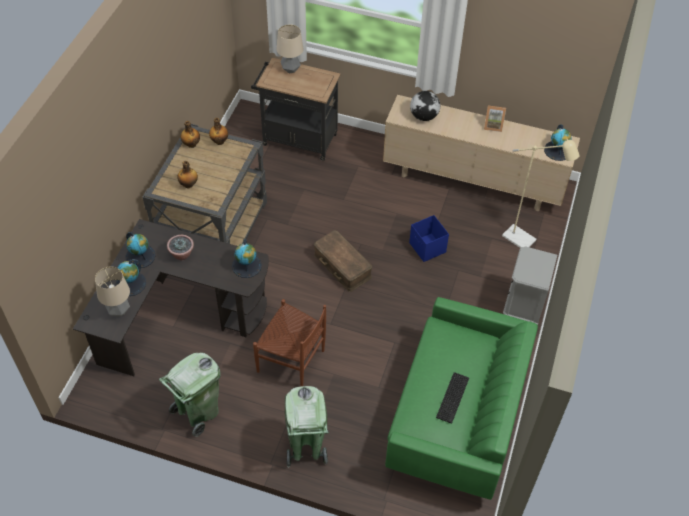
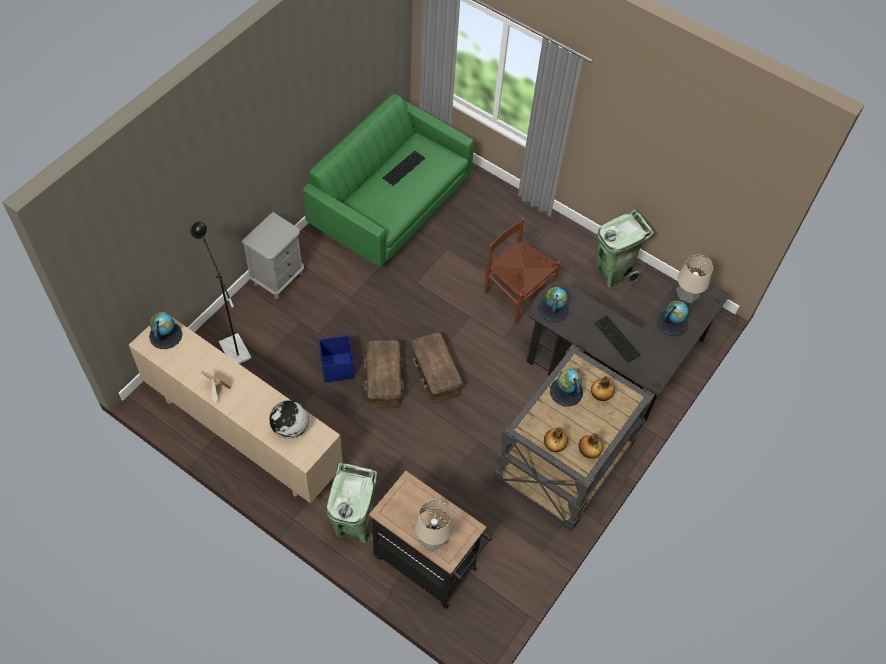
camera: 165 degrees left, 5 degrees up
(140, 256) = (660, 350): globe -> globe (566, 391)
(182, 254) = (616, 340): potted plant -> keyboard
(306, 447) = (526, 220): green trash can -> green trash can (354, 524)
(385, 249) = (383, 379): none -> brown storage box
(524, 241) = (232, 345): beige floor lamp -> black floor lamp

